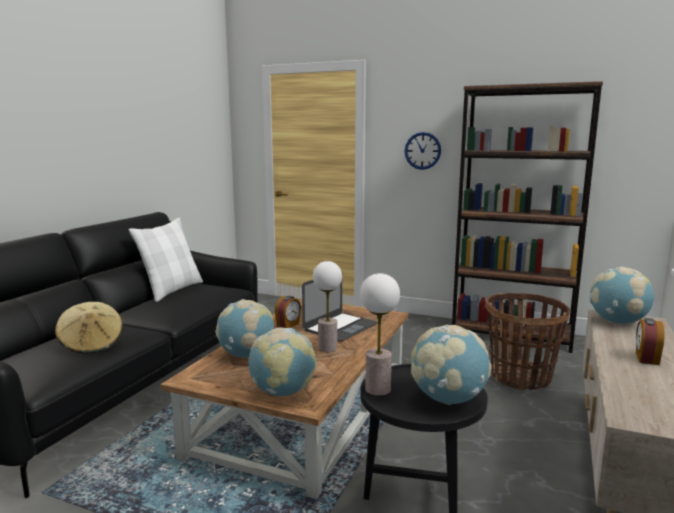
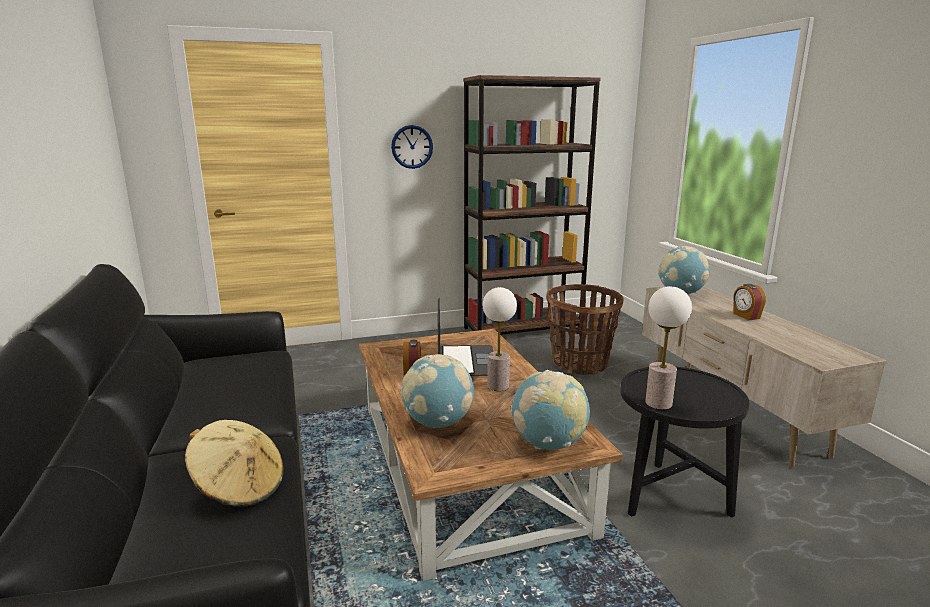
camera: 40 degrees left, 5 degrees up
(172, 290) = (187, 379): white pillow -> none
(448, 399) = (711, 390): globe -> none

